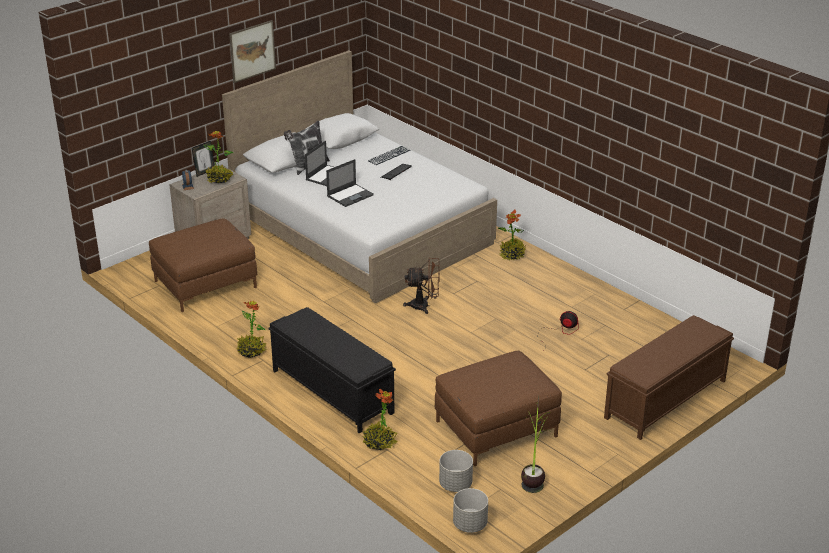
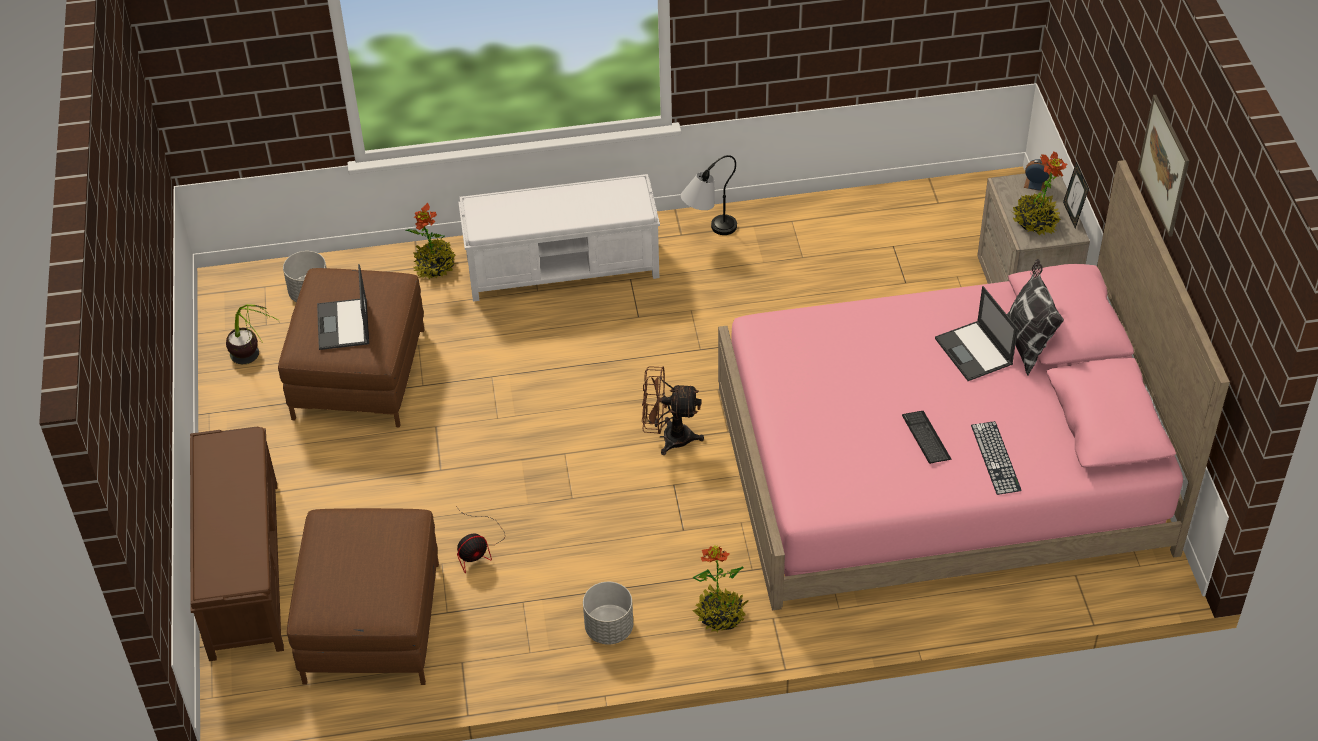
camera: 125 degrees right, 15 degrees up
(205, 284) = (907, 245): brown ottoman -> brown ottoman (372, 623)
(251, 351) = (708, 232): potted plant -> table lamp
(331, 391) = (564, 267): black bench -> white bench
(350, 195) = (888, 351): laptop -> laptop (343, 325)
(362, 229) = (941, 469): white bed -> pink bed
(424, 306) = (668, 437): brown fan -> brown fan turned 60 degrees clockwise
(469, 524) = (245, 275): grey planter -> grey planter (609, 628)

